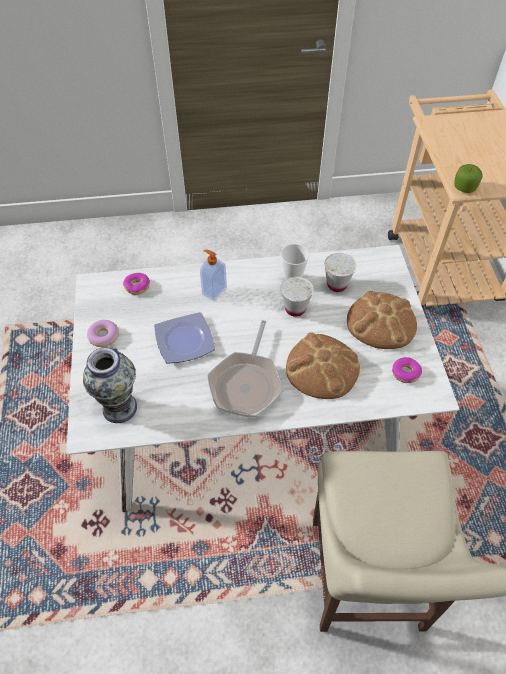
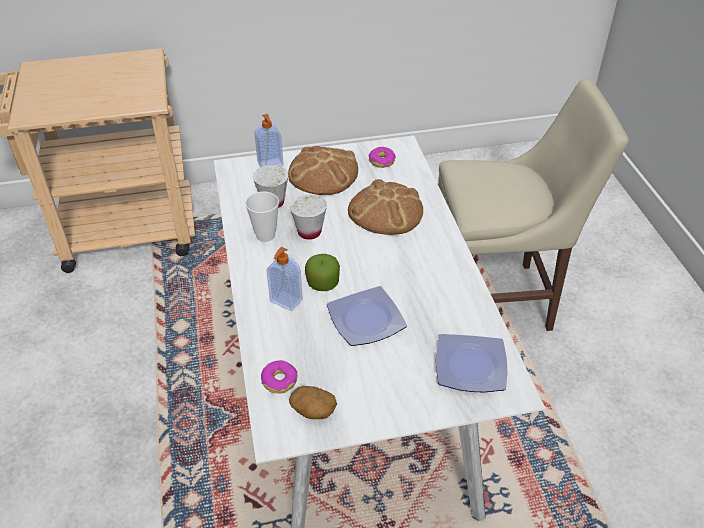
camera: 95 degrees left, 10 degrees down
(103, 336) = (369, 403): donut -> none
(107, 303) = (313, 410): none -> potato
(119, 407) = (472, 367): vase -> plate
(247, 383) = (415, 263): frying pan -> none
(393, 283) = (270, 164): none -> soap dispenser
(465, 187) = (149, 100): apple -> apple (322, 283)

